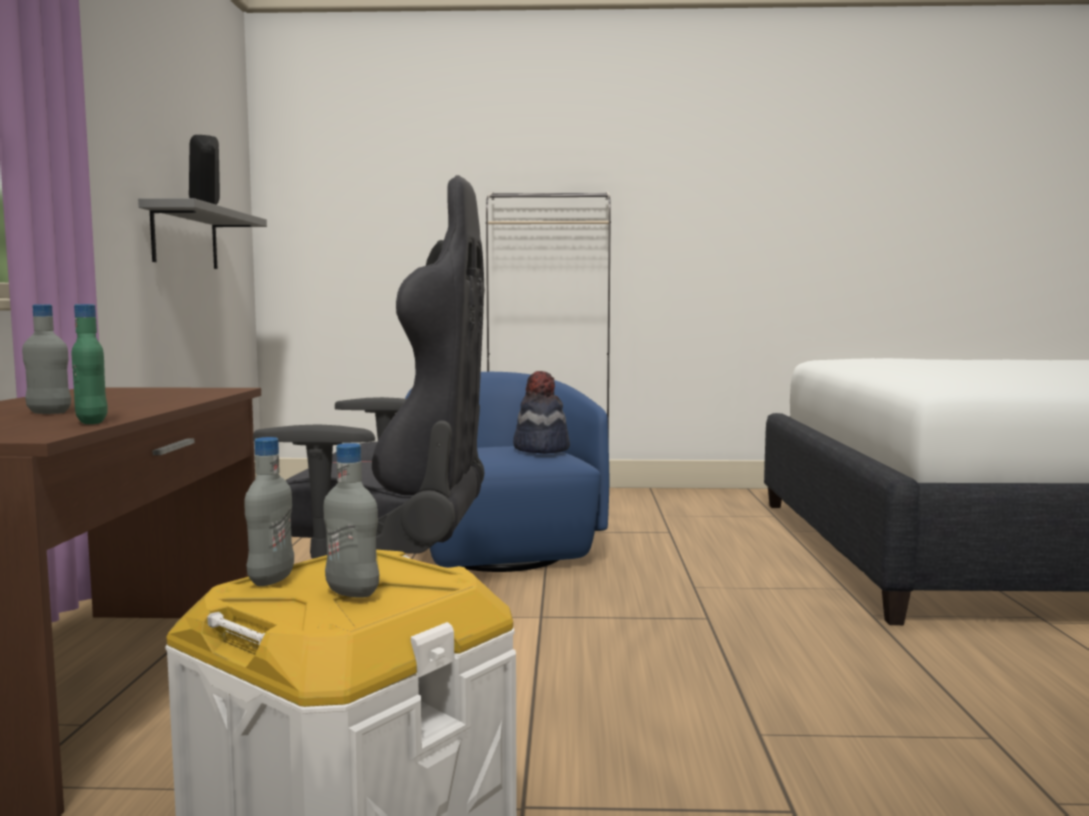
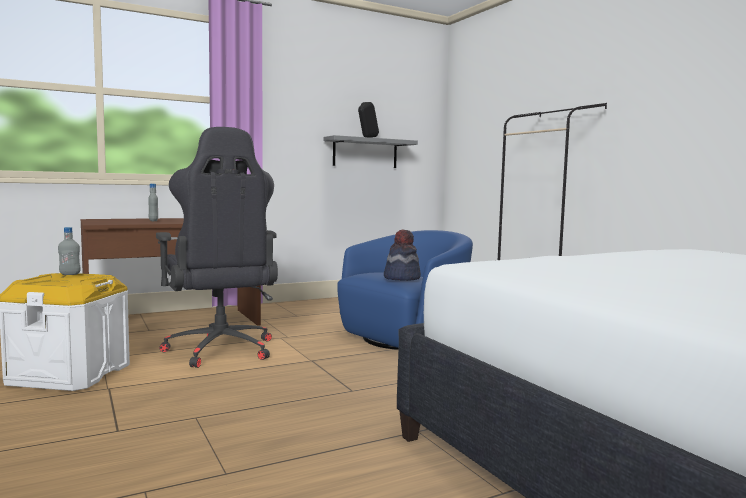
camera: 60 degrees right, 0 degrees up
(92, 422) = (130, 223): green bottle -> none
(352, 592) = (55, 280): grey bottle -> none

